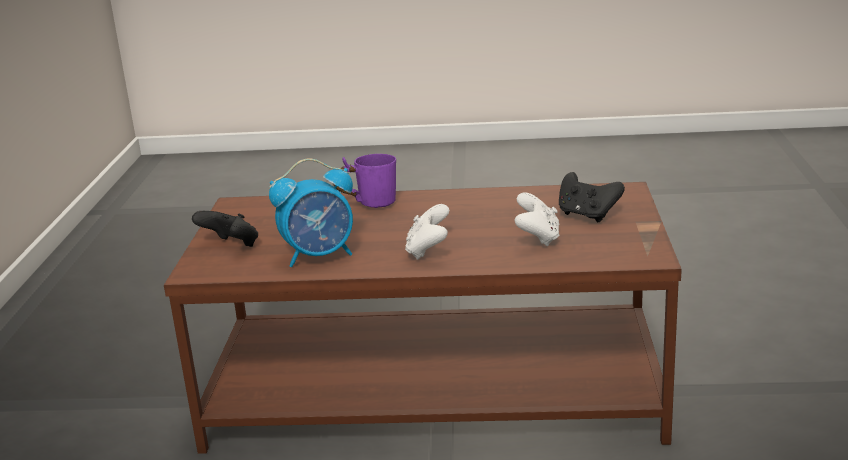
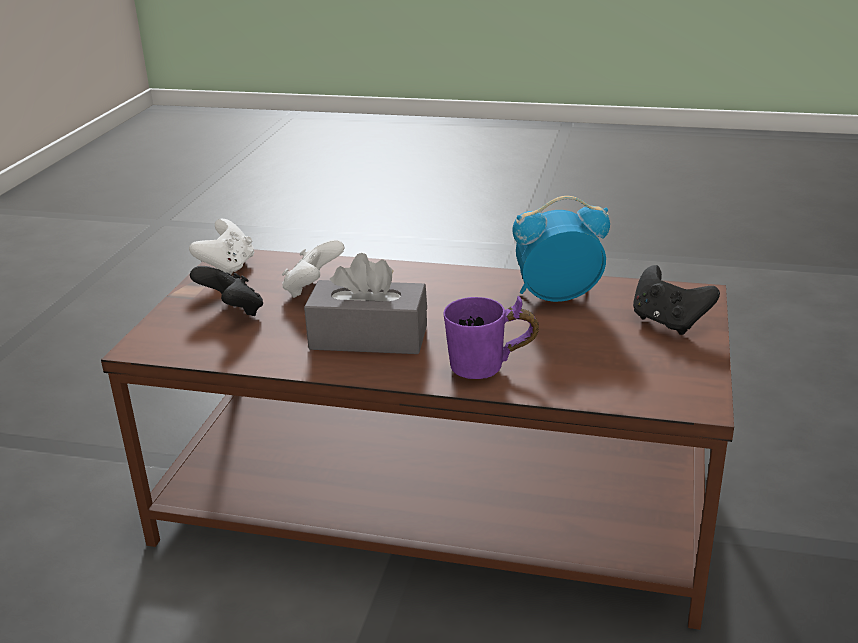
camera: 170 degrees left, 5 degrees up
(428, 251) = (435, 288): white game controller -> white game controller (228, 268)
(463, 212) = (368, 337): none -> grey tissue box

